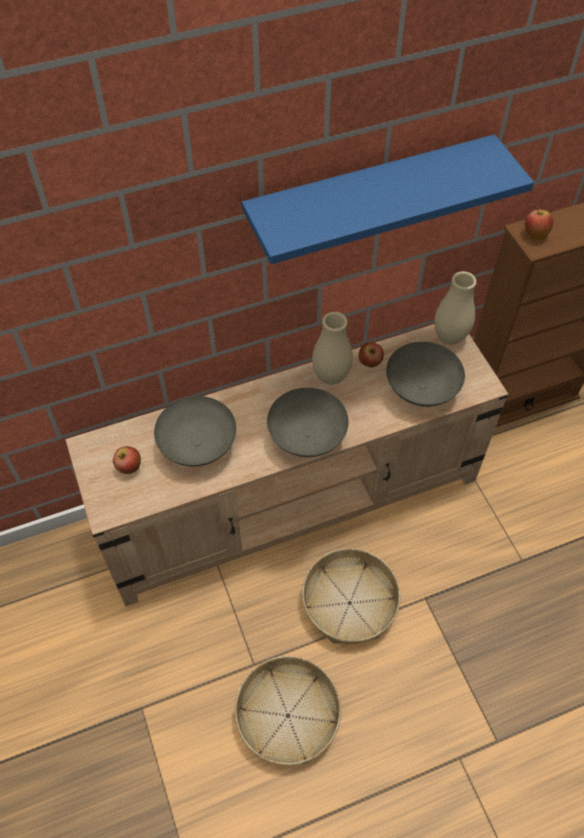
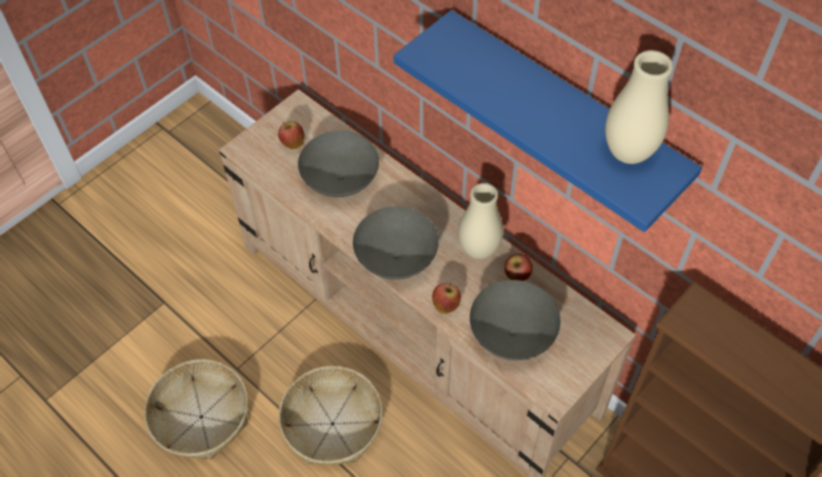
camera: 65 degrees right, 0 degrees up
(450, 337) = (600, 337): beige vase -> beige vase (628, 153)
(535, 234) = (700, 314): apple -> apple (446, 305)

